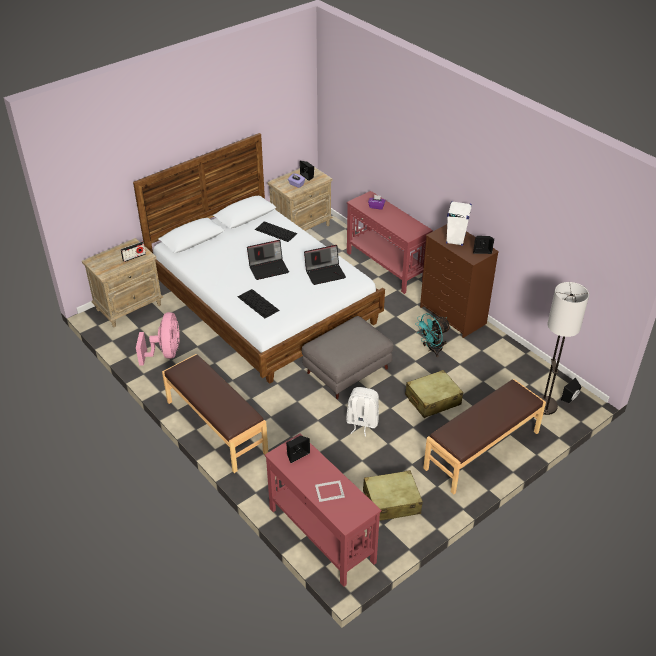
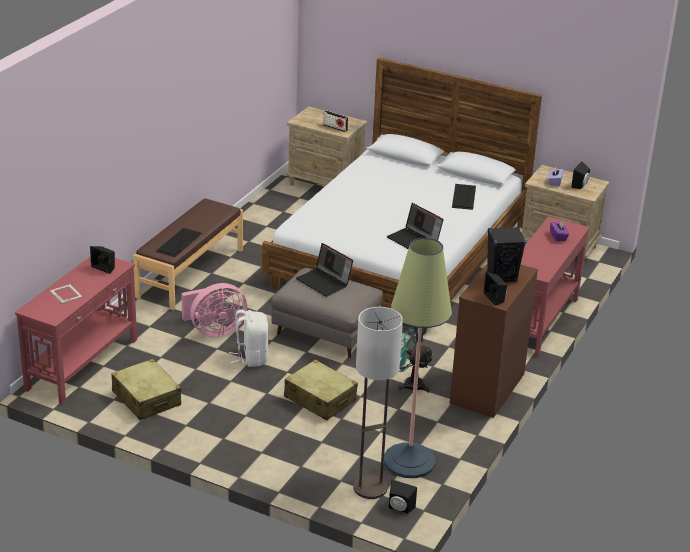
camera: 65 degrees right, 10 degrees down
(166, 353) = (273, 221): pink fan -> pink fan (214, 330)
(257, 303) = (327, 212): keyboard -> keyboard (179, 242)
(269, 268) = (392, 206): laptop -> laptop (324, 282)
(455, 239) = (502, 277): white speaker -> black speaker
(482, 450) = (260, 449): brown bench -> none
(521, 377) = (409, 461): none -> floor lamp

